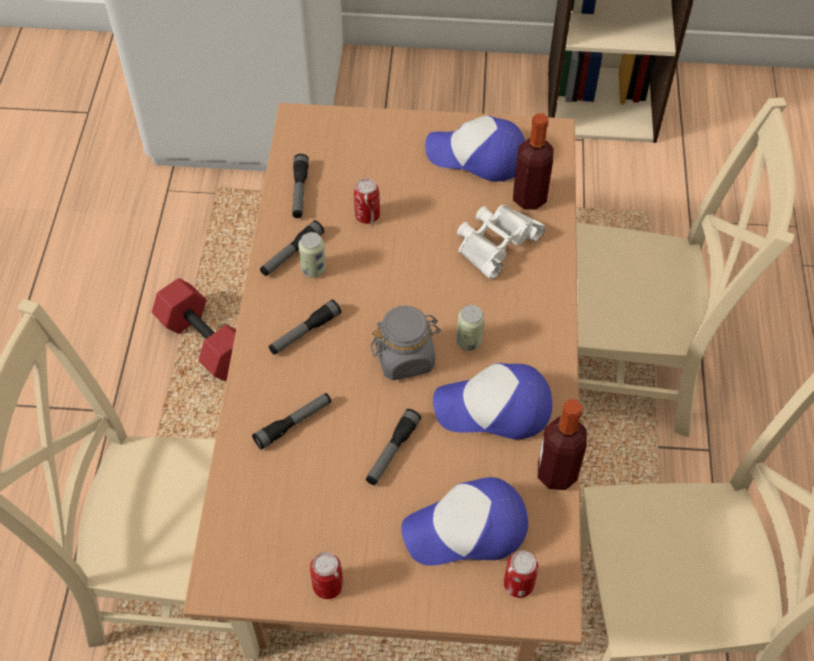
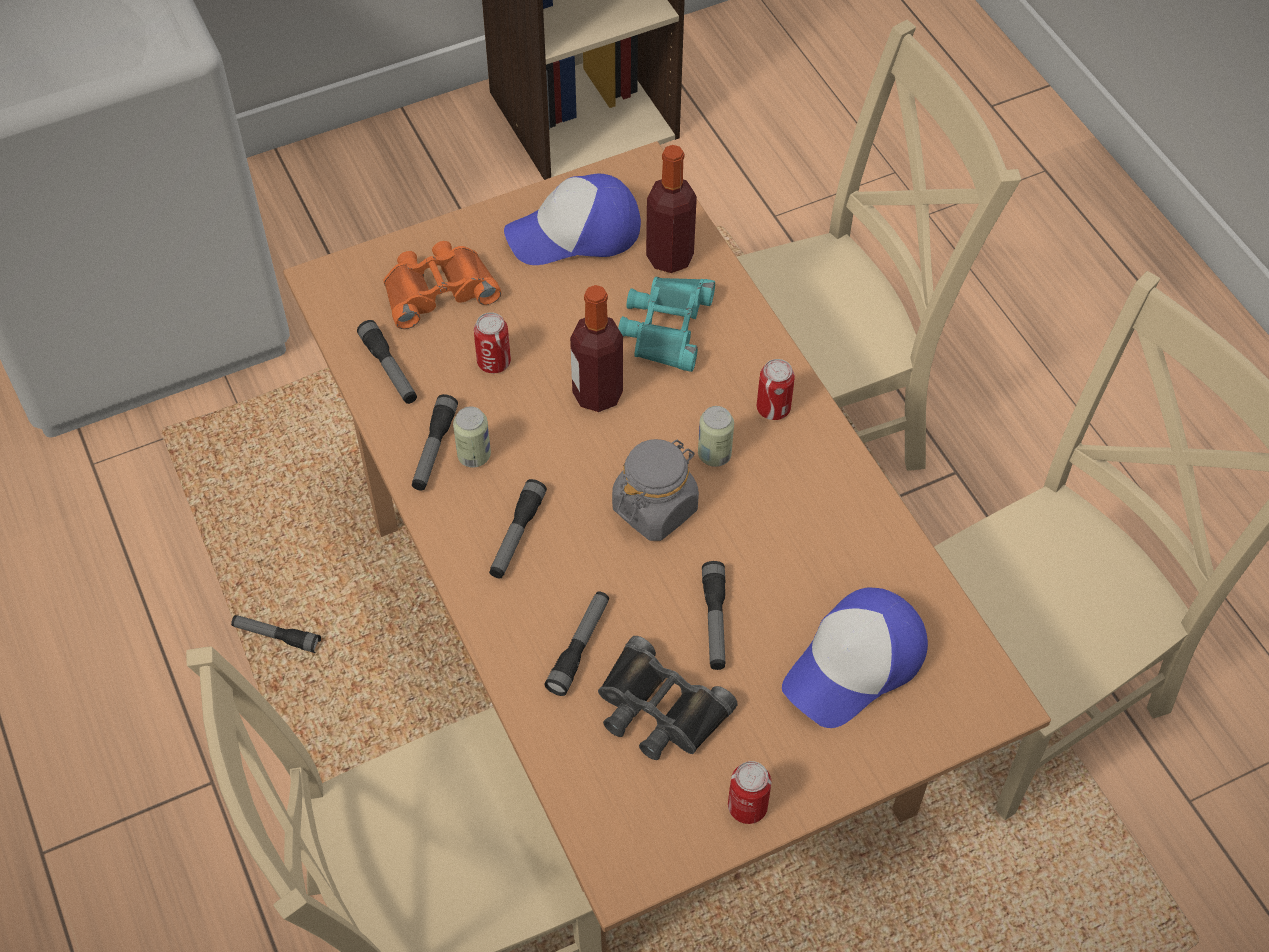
camera: 30 degrees left, 0 degrees up
(203, 342) = (276, 636): red dumbbell -> flashlight
(315, 490) = (658, 710): none -> black binoculars
(364, 154) = (438, 289): none -> orange binoculars
(494, 242) = (665, 327): white binoculars -> turquoise binoculars
(494, 408) = (793, 517): cap -> none
(518, 584) = (948, 694): can -> can (773, 408)
(556, 473) = (908, 555): bottle -> bottle (597, 394)

